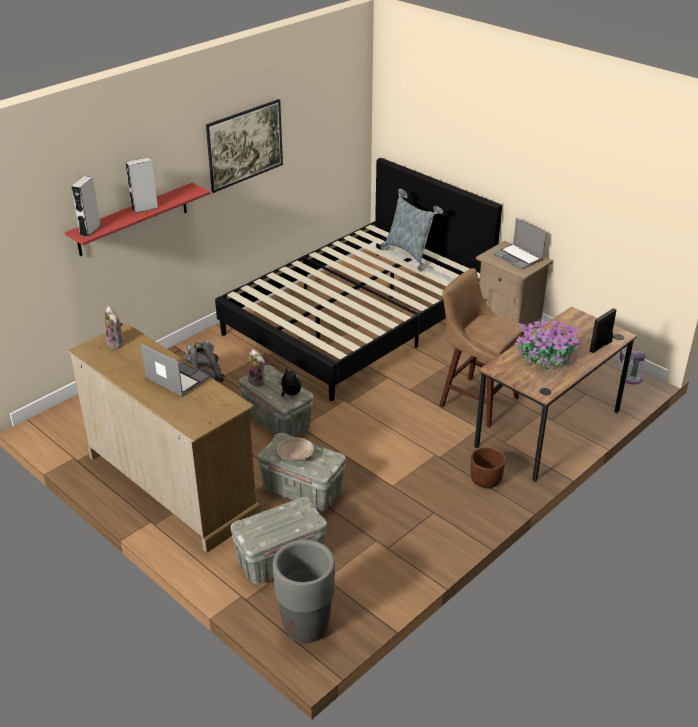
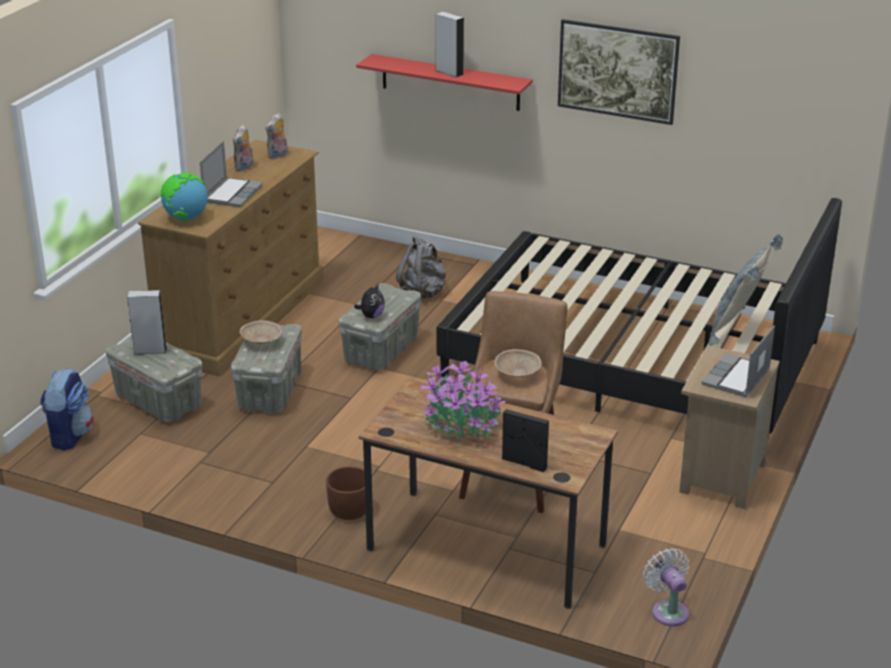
camera: 70 degrees right, 5 degrees down
(90, 230) = (383, 61): grey speaker -> grey speaker (150, 350)
(207, 411) = (185, 218): none -> globe
(258, 381) = (383, 293): plush toy -> plush toy (244, 167)
(305, 627) = (69, 436): grey planter -> backpack
(494, 324) = (517, 374): none -> beige bowl

